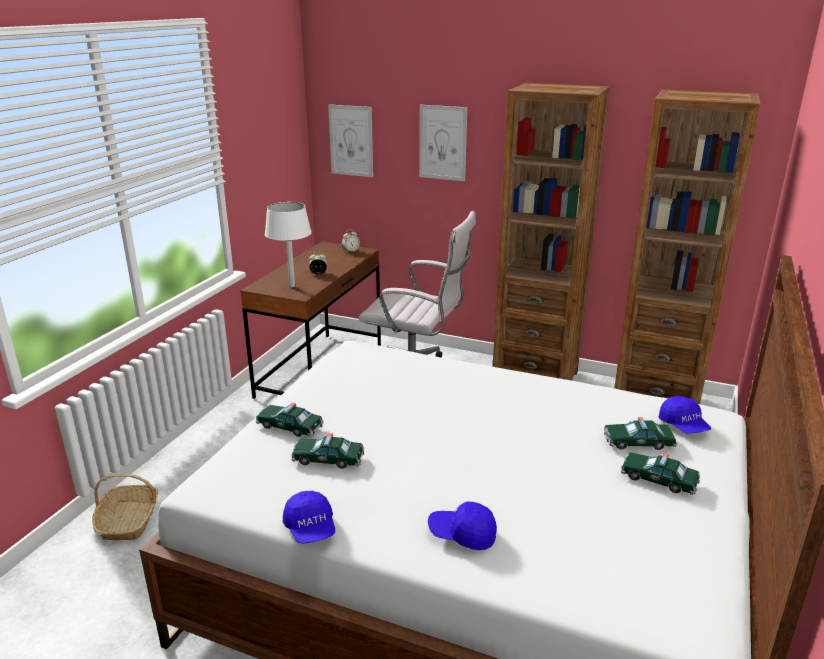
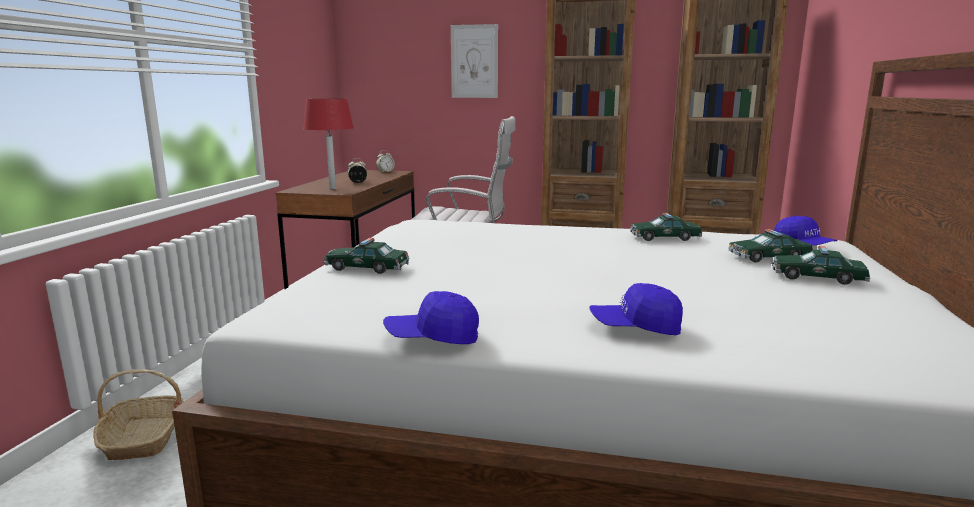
camera: 10 degrees left, 10 degrees down
(292, 286) = (332, 189): white table lamp -> red table lamp
(310, 529) = (432, 338): blue cap -> blue cap turned 120 degrees clockwise
(328, 459) = (426, 286): toy car -> toy car (664, 238)
(351, 141) = (381, 67): picture -> none

